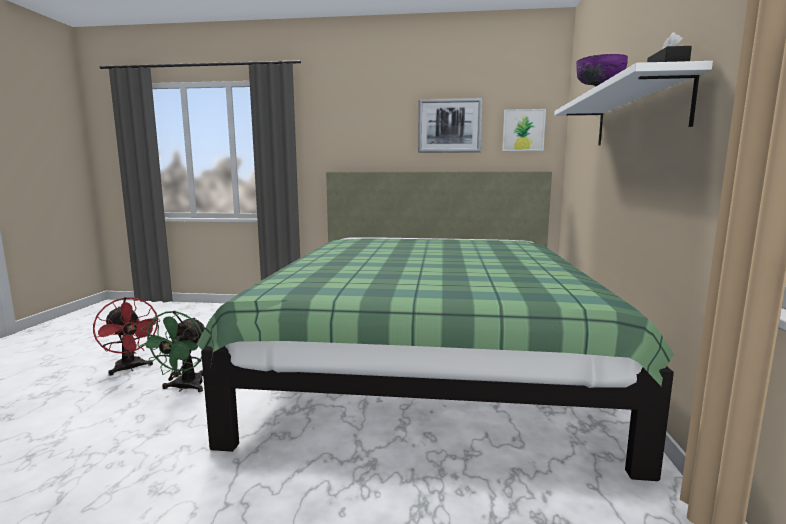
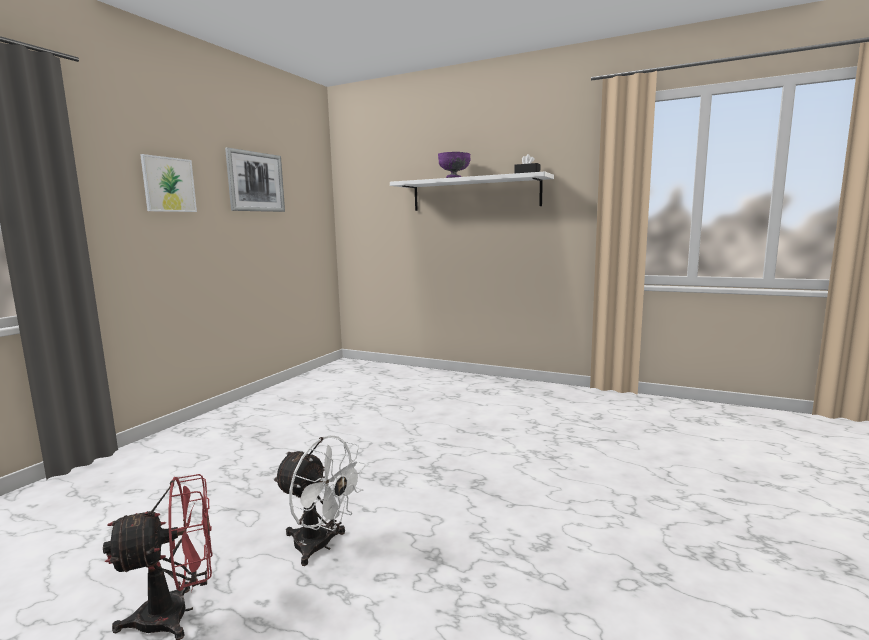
camera: 70 degrees left, 0 degrees up
(184, 388) = (320, 546): green fan -> white fan
(428, 360) = (386, 411): green bed -> none
(523, 130) = (309, 191): picture -> picture (169, 184)

